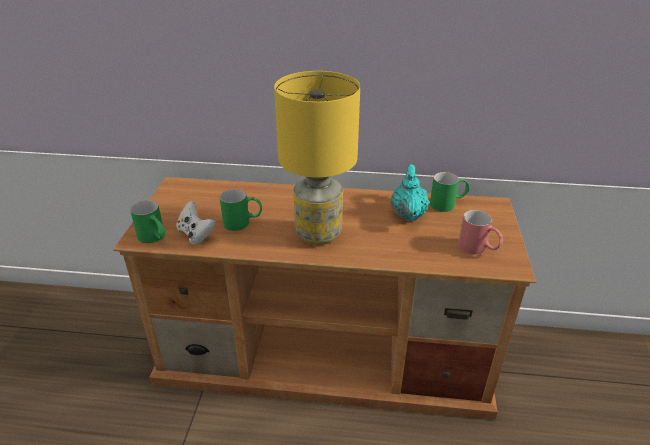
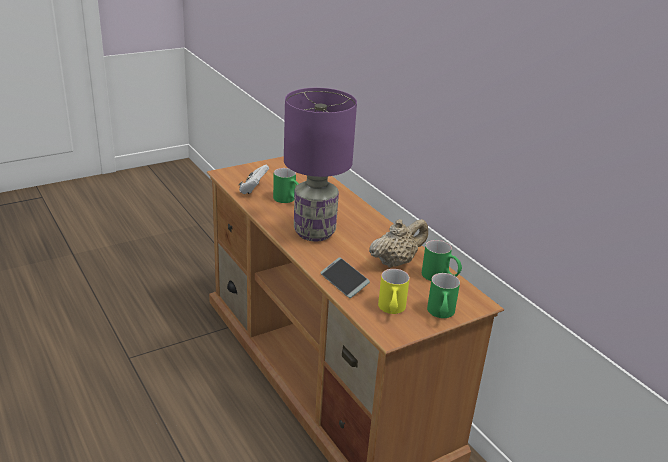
camera: 50 degrees right, 5 degrees down
(154, 238) = (231, 178): green mug -> green mug (441, 314)
(319, 234) = (314, 233): yellow table lamp -> purple table lamp
(408, 214) = (396, 262): turquoise teapot -> beige teapot
(416, 254) = (344, 282): none -> phone
(478, 249) = (391, 310): red mug -> yellow mug

